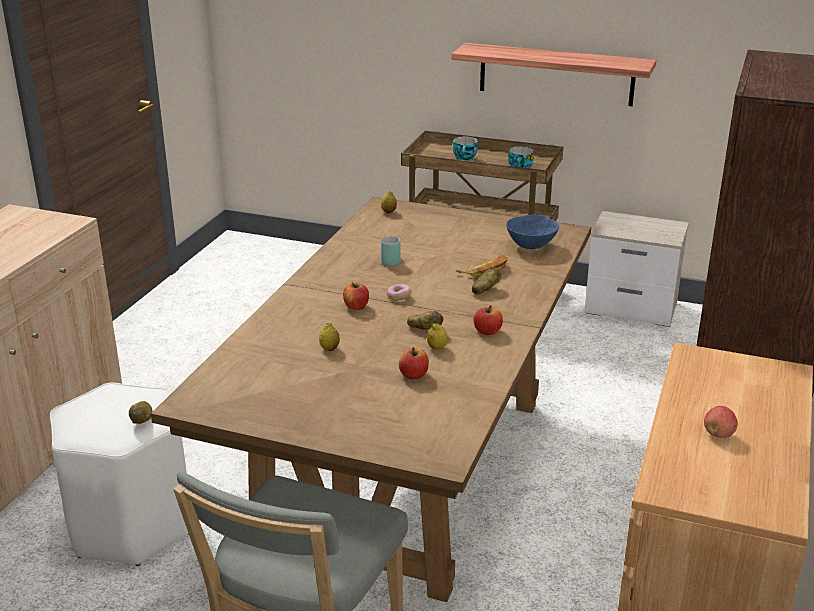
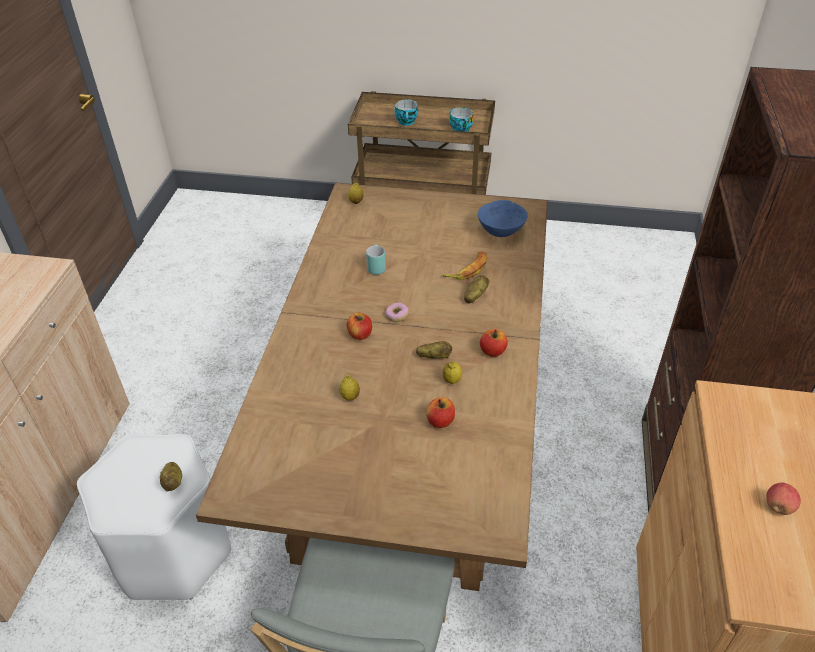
camera: 10 degrees left, 15 degrees up
(556, 74) = (486, 32): shelf -> none
(632, 308) = (560, 237): nightstand -> none

